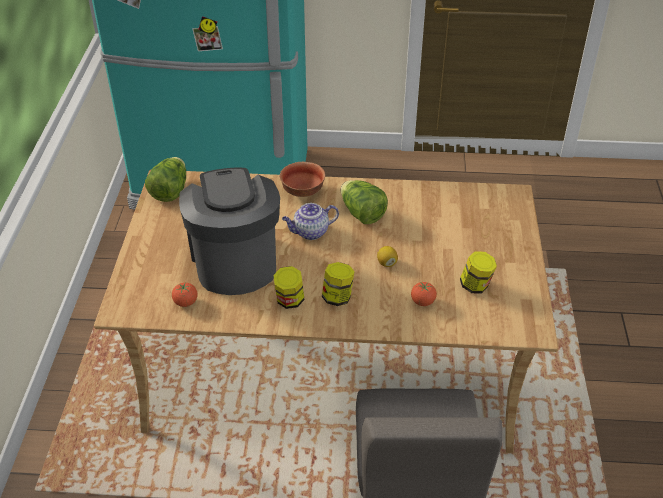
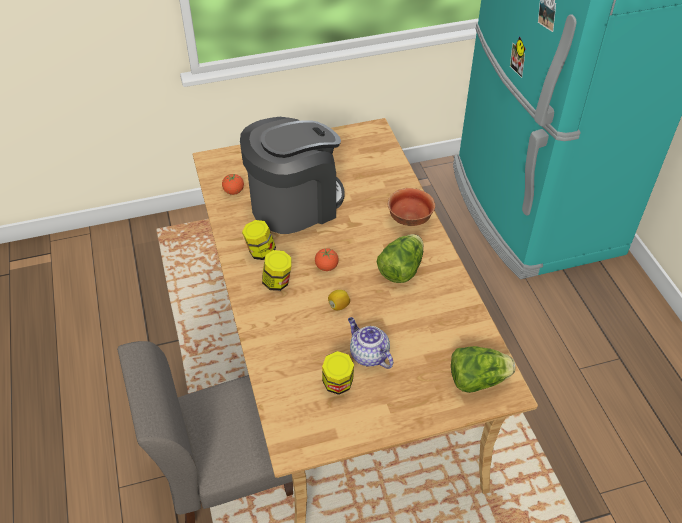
camera: 70 degrees right, 5 degrees up
(170, 191) = (362, 138): lettuce -> lettuce (477, 380)
(310, 232) = (355, 240): teapot -> teapot (368, 355)
(422, 302) = (296, 346): tomato -> tomato (326, 267)

